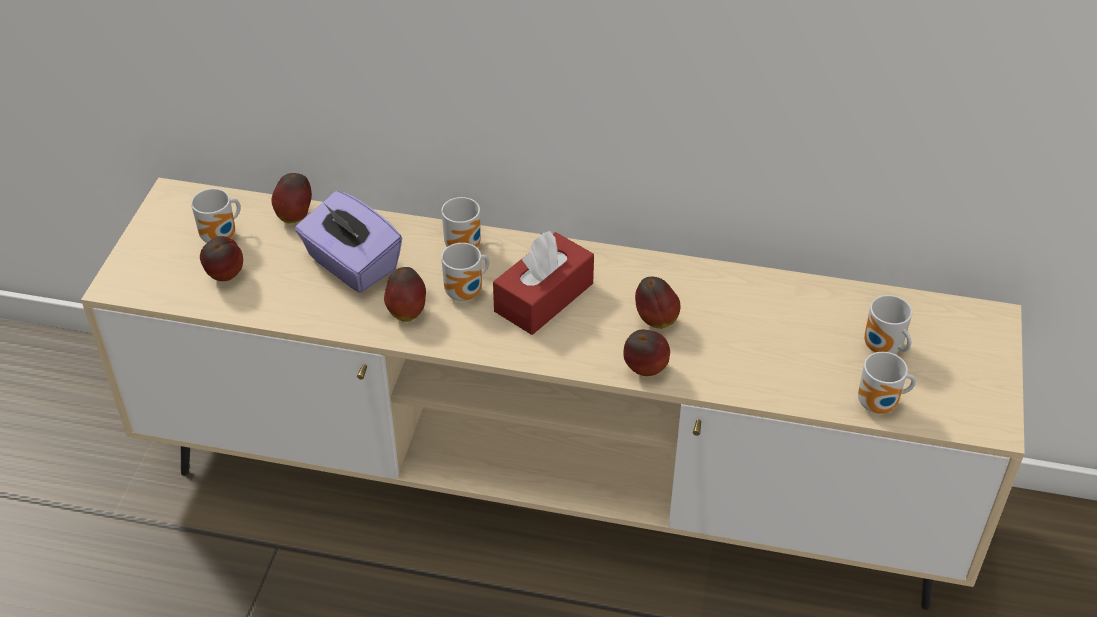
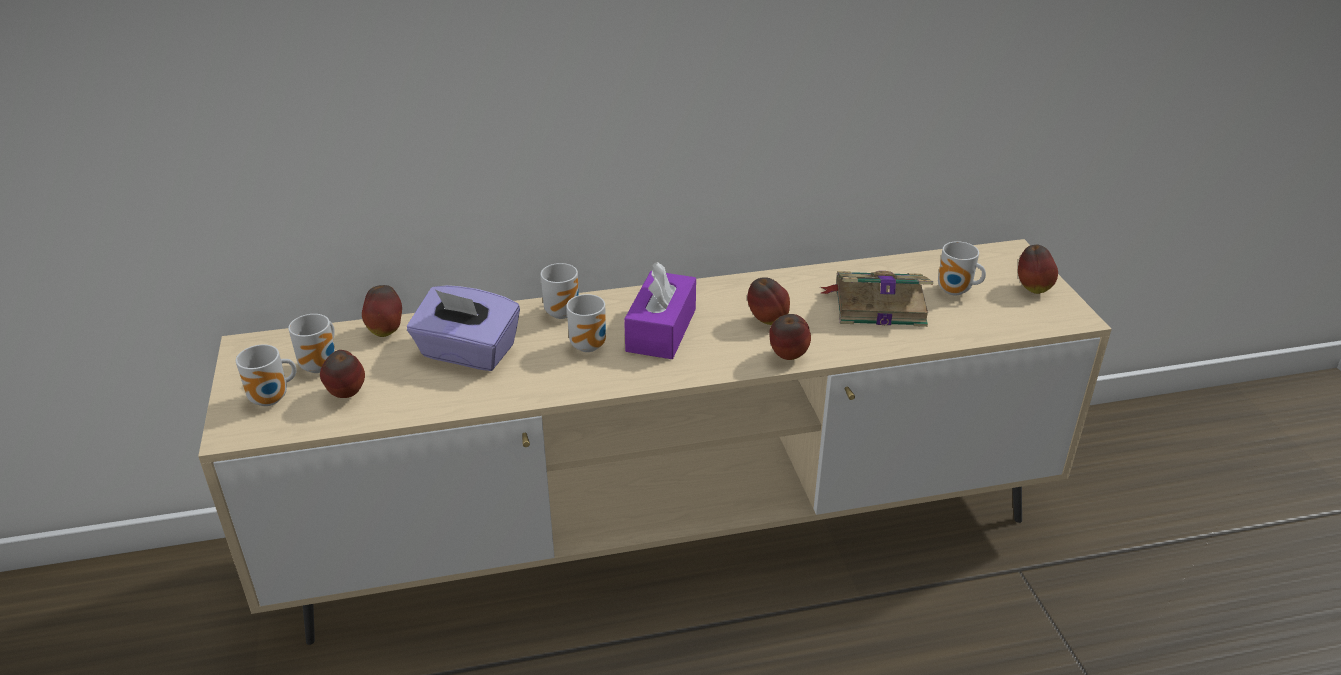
camera: 25 degrees left, 10 degrees down
(407, 313) = (547, 374): apple -> apple (1032, 288)
(544, 297) = (661, 330): red tissue box -> purple tissue box
(783, 338) = (877, 305): none -> book
(880, 406) = (986, 328): mug -> mug (272, 399)

